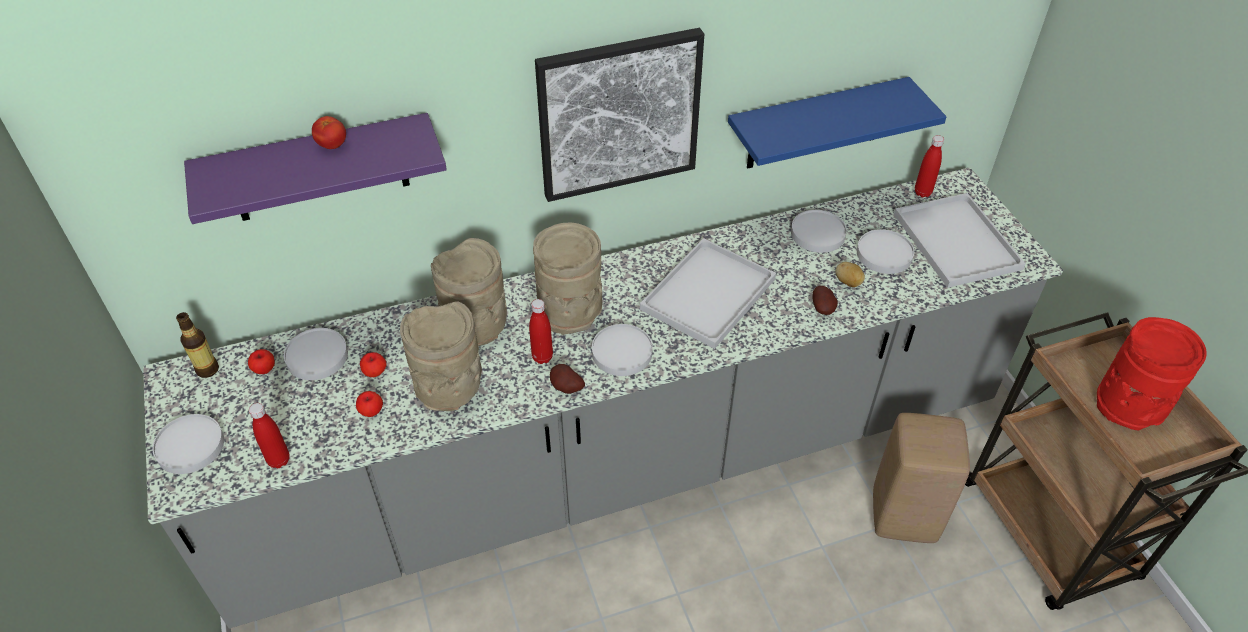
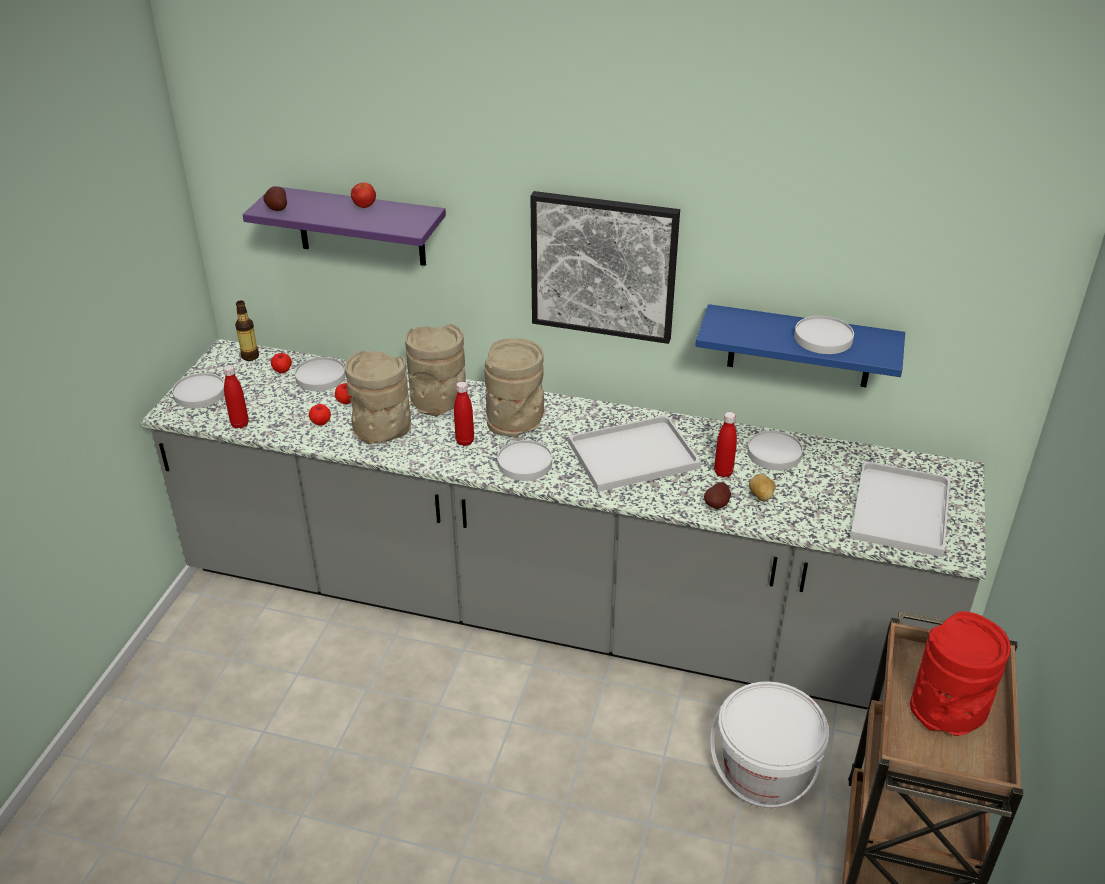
camera: 35 degrees right, 10 degrees down
(565, 388) = (460, 467): potato -> potato (276, 209)
(884, 254) = (819, 491): white plate -> white plate (823, 338)
(905, 515) = (764, 775): beige stool -> white bucket
(922, 192) = (910, 463): red bottle -> red bottle (723, 472)

